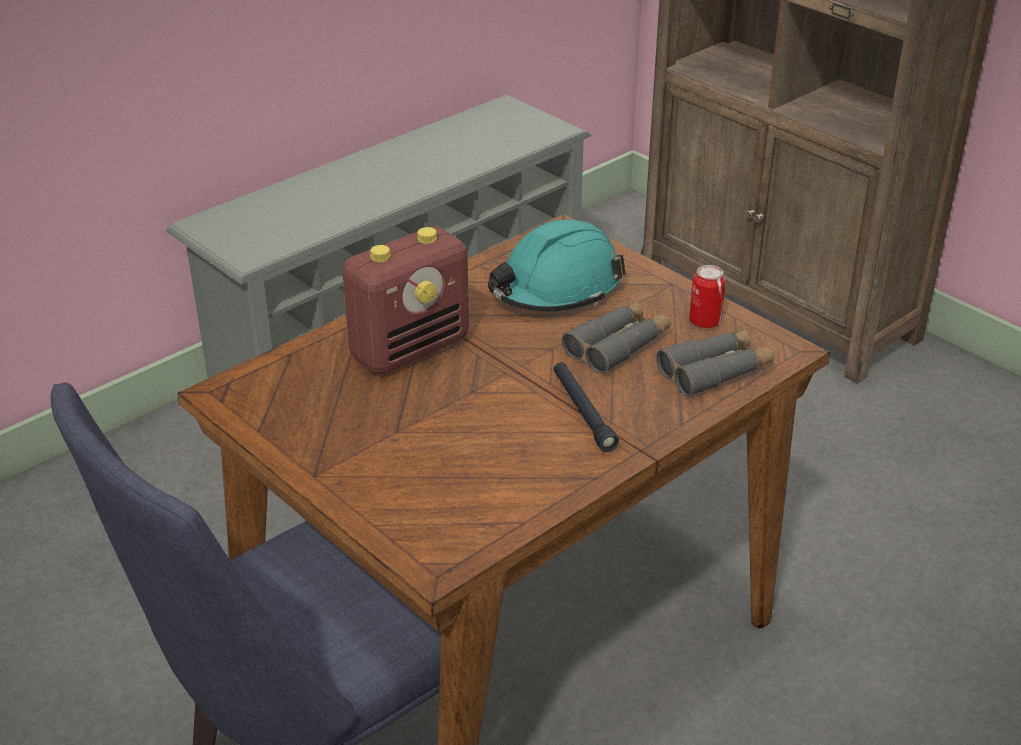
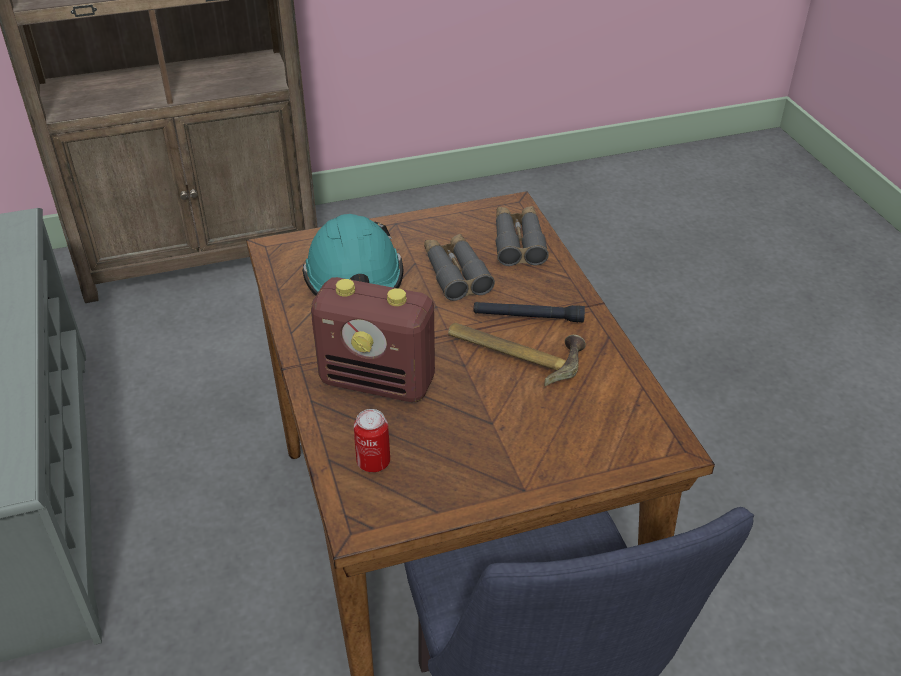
camera: 65 degrees left, 5 degrees up
(410, 348) = (379, 381): radio -> radio turned 120 degrees clockwise
(516, 418) = (514, 352): none -> hammer
(705, 321) = (455, 226): can -> can (373, 462)

